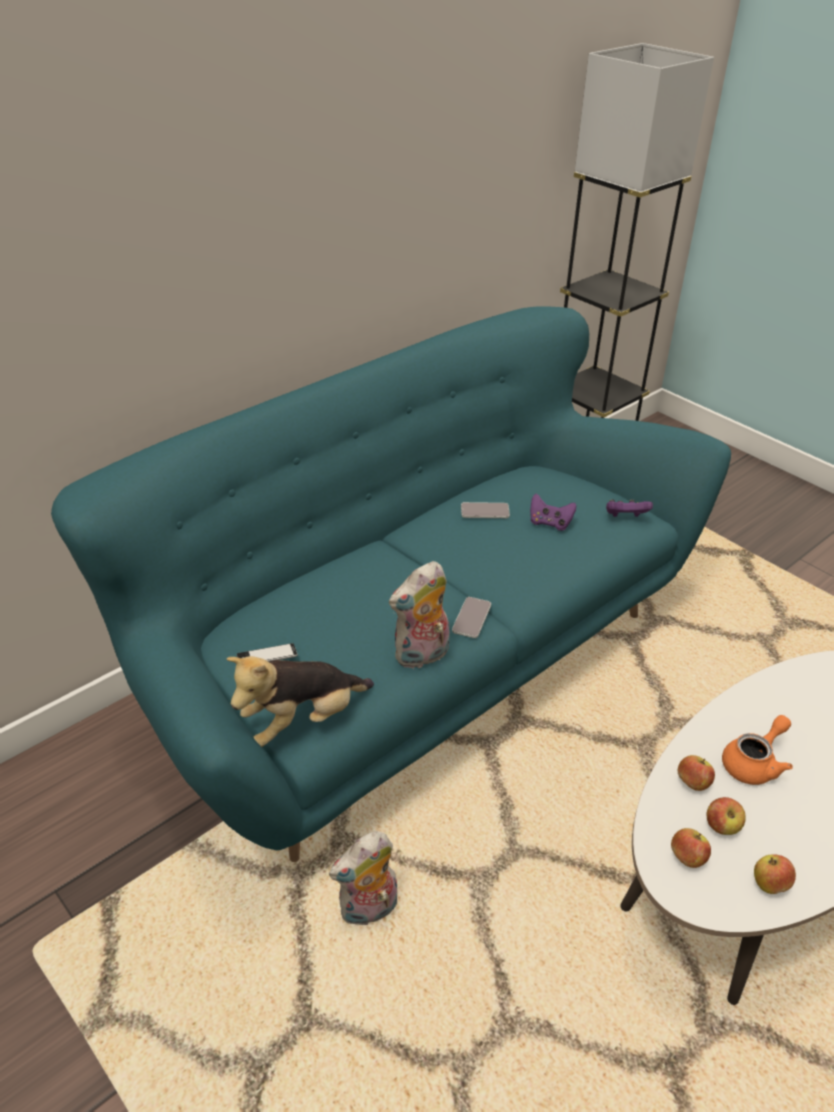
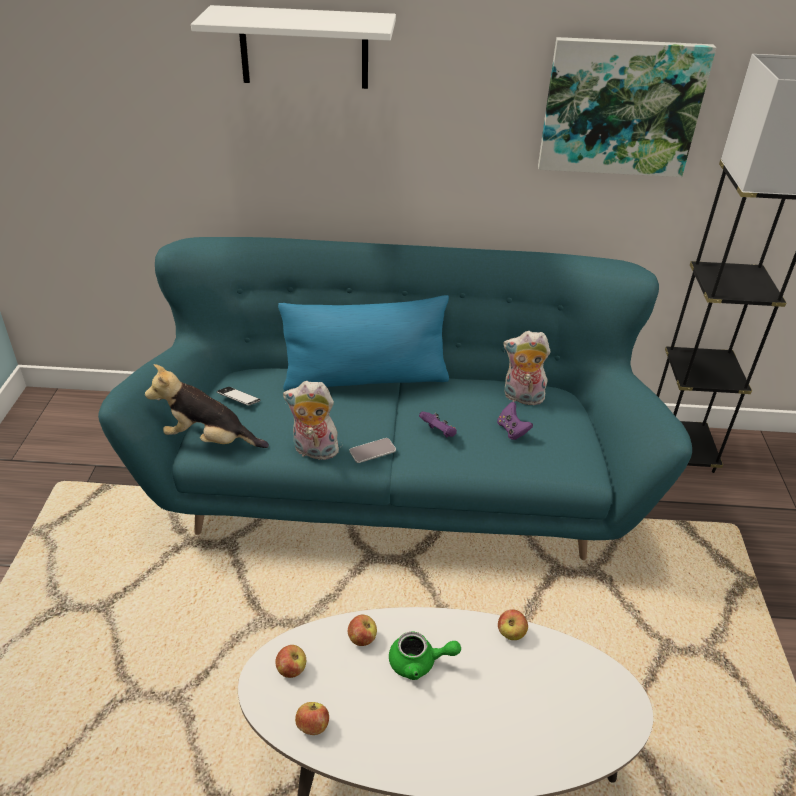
camera: 45 degrees right, 0 degrees up
(166, 154) = (304, 48): none -> white shelf
(358, 558) = (366, 379): none -> blue pillow
(369, 911) = (195, 586): plush toy -> plush toy (522, 398)
(485, 511) = (480, 398): phone -> none
(491, 140) = (620, 107): none -> picture
(625, 517) = (575, 460): purple game controller -> purple game controller (438, 433)
(722, 827) = (338, 674): apple -> apple (511, 633)
(754, 763) = (419, 663): orange teapot -> green teapot

